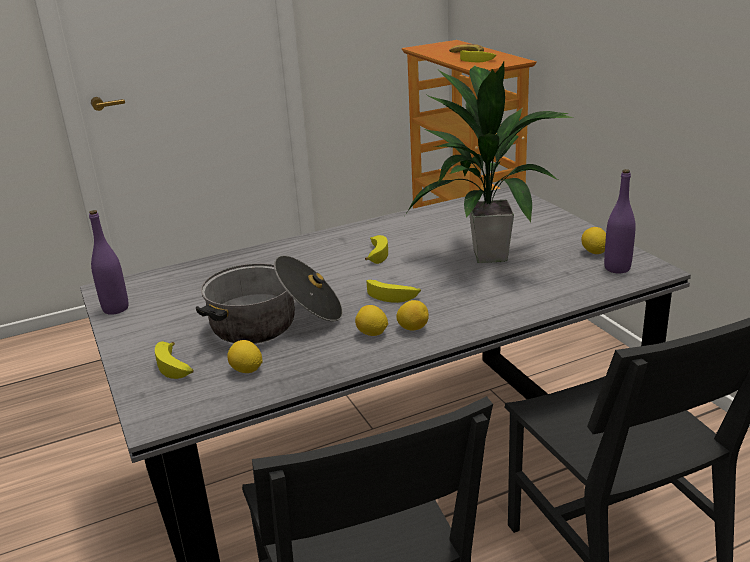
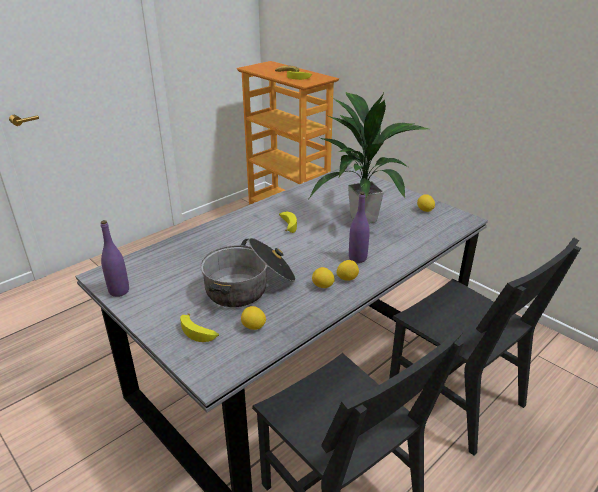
camera: 20 degrees left, 5 degrees up
(393, 295) = (318, 255): banana -> none
(617, 268) = (445, 220): purple bottle -> purple bottle (357, 258)

